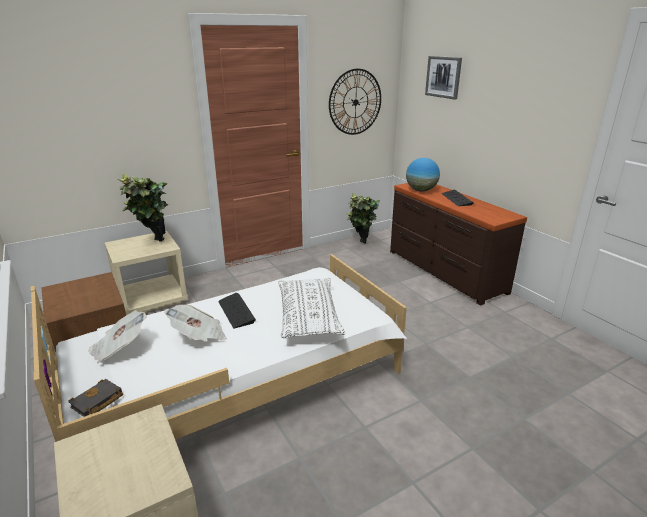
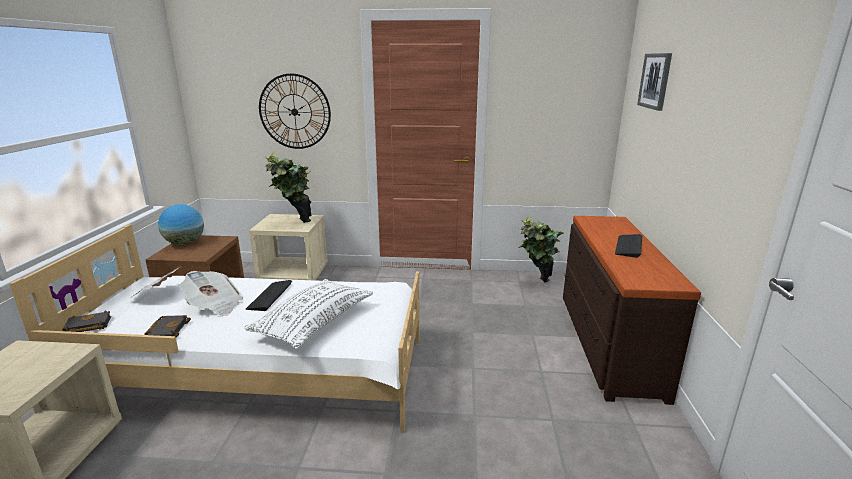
camera: 35 degrees right, 5 degrees down
(192, 370) = (167, 330): none -> black book
(355, 102) = (553, 110): wall clock -> wall clock (294, 112)
(421, 190) = (597, 227): globe -> globe (185, 243)

